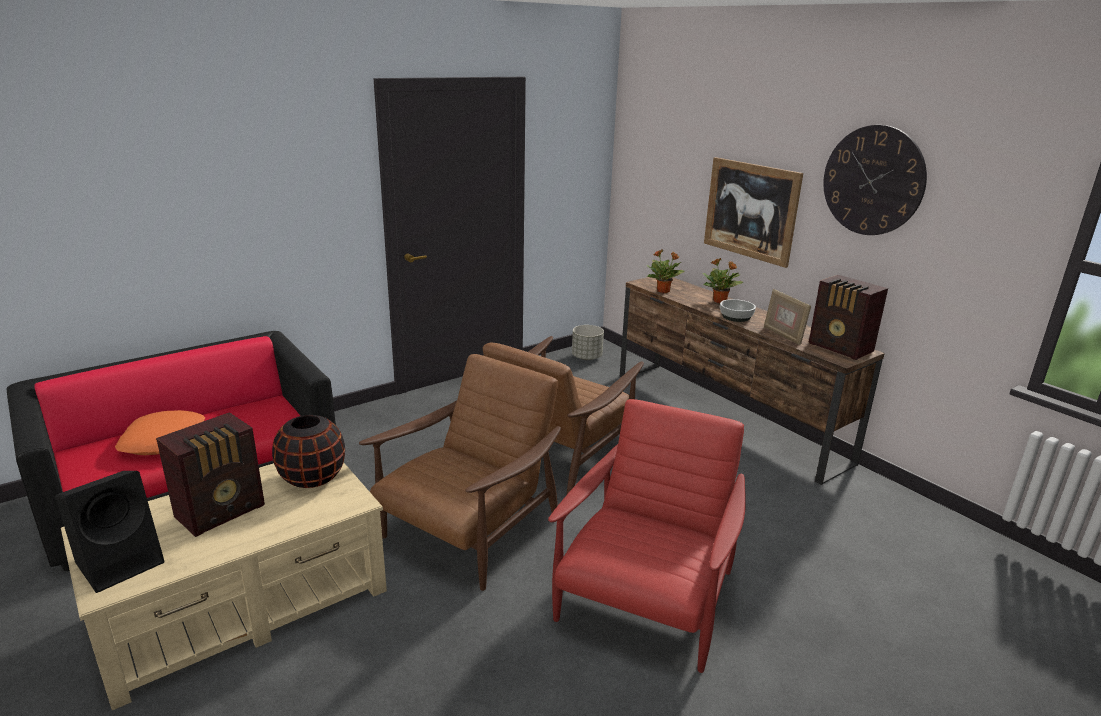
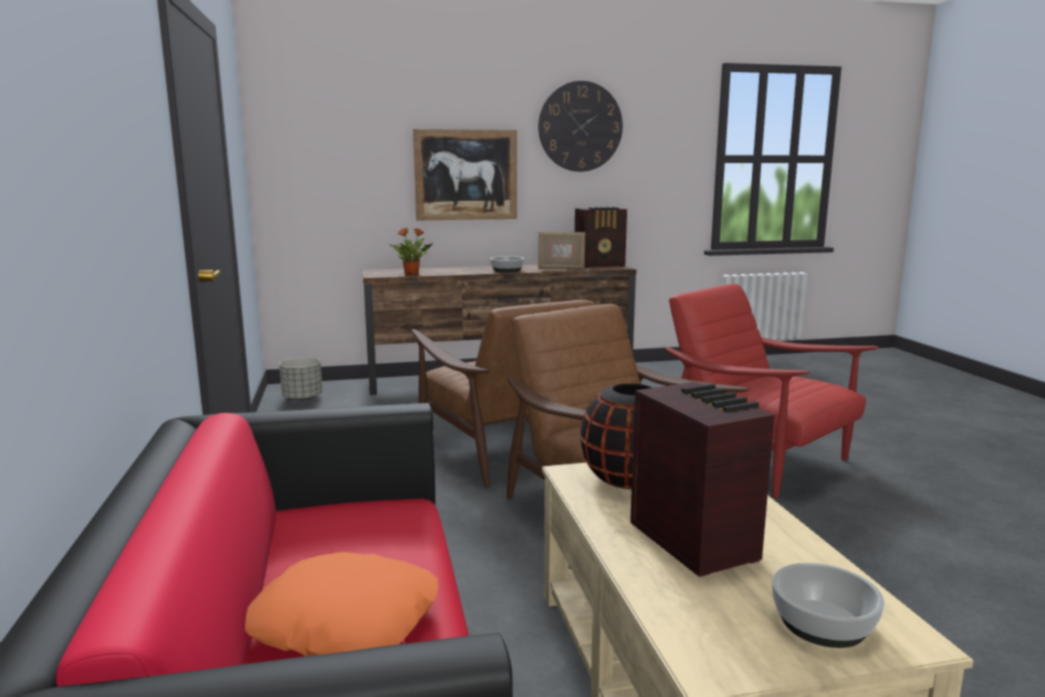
camera: 65 degrees left, 10 degrees down
(122, 561) = (821, 623): black speaker -> bowl
(720, 301) = (465, 269): potted plant -> none

